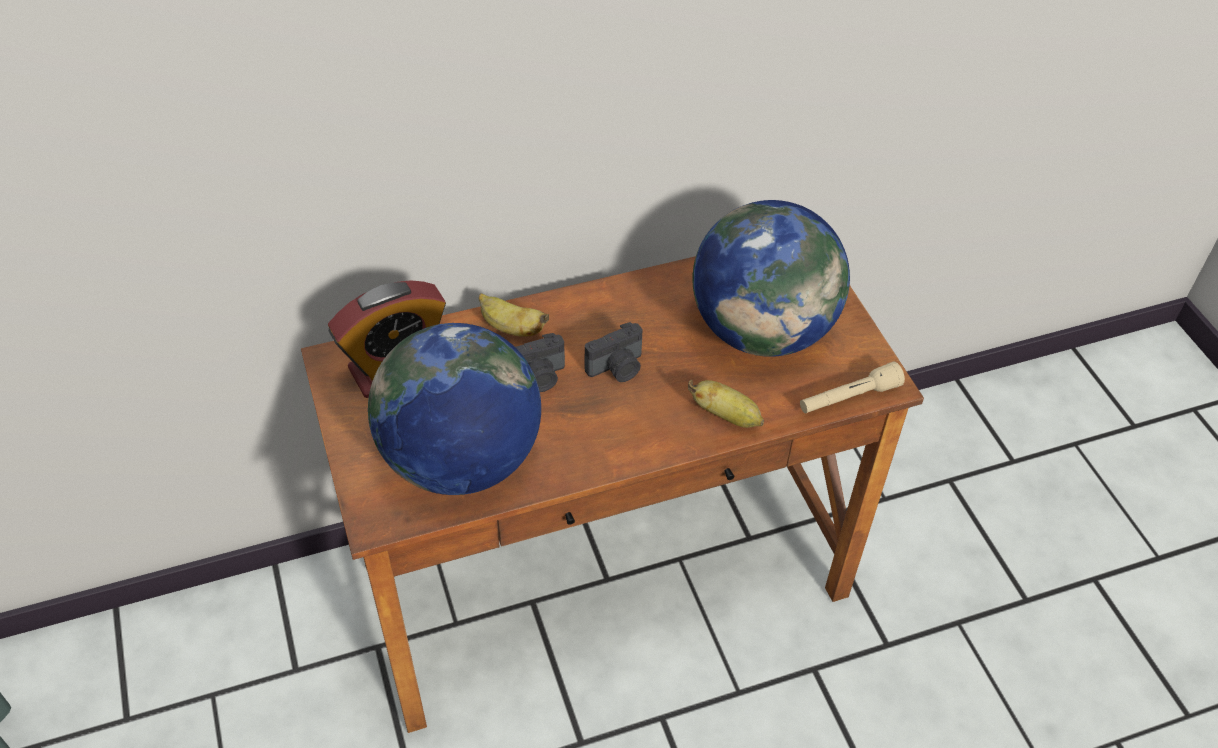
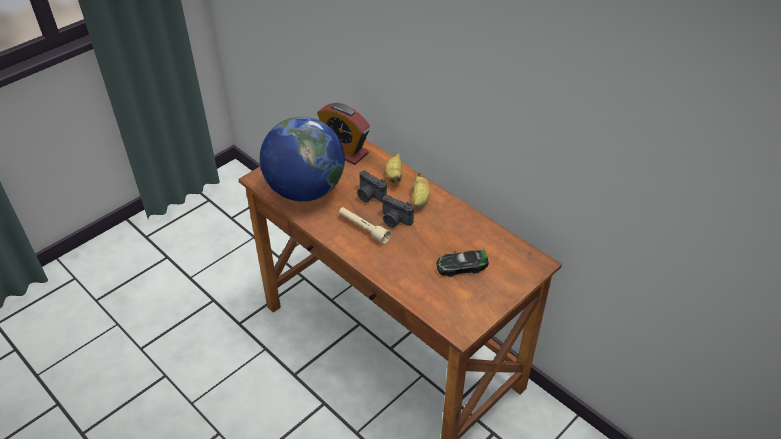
camera: 65 degrees right, 5 degrees down
(726, 416) = (391, 270): banana -> banana (420, 200)
(762, 331) = (462, 266): globe -> toy car
(848, 398) = (438, 317): beige flashlight -> beige flashlight (363, 228)

